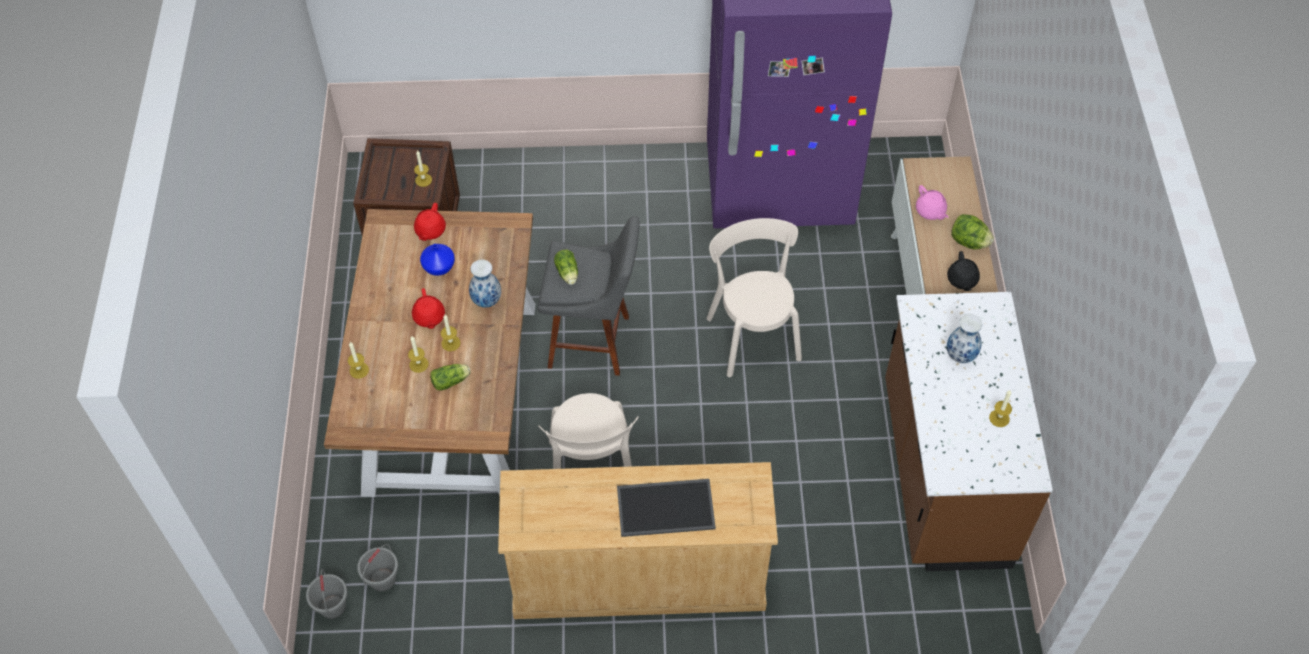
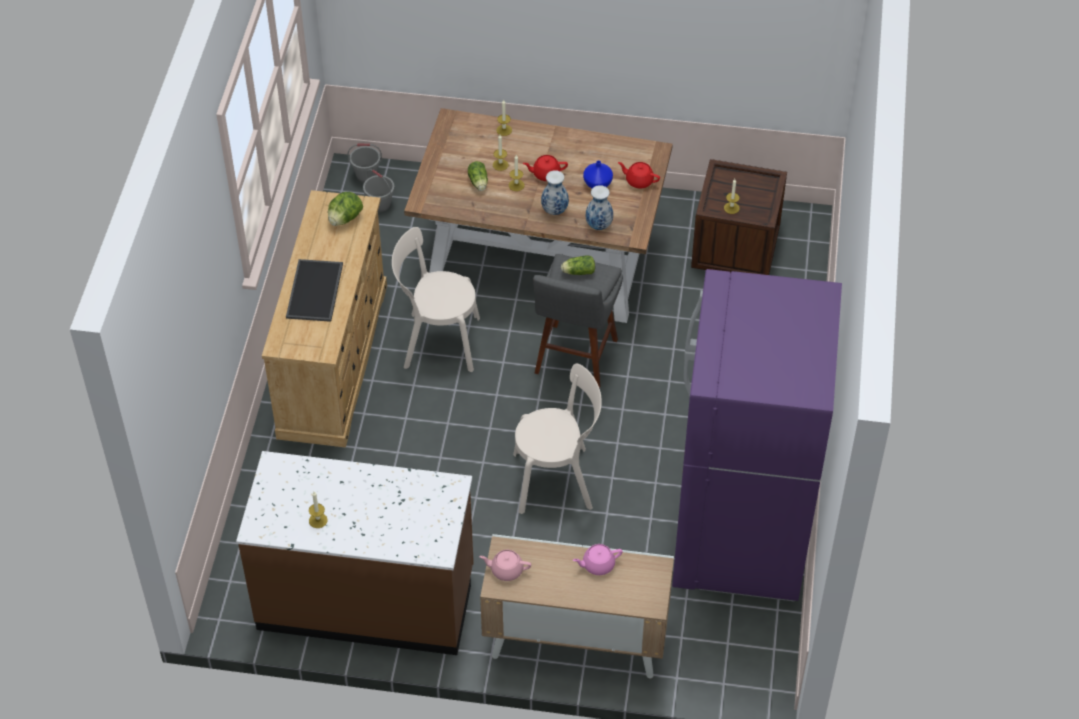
camera: 100 degrees right, 5 degrees down
(961, 356) = (391, 508): vase -> vase (598, 225)
(962, 280) = (506, 570): black teapot -> pink teapot
(969, 242) = (551, 588): lettuce -> lettuce (345, 219)

